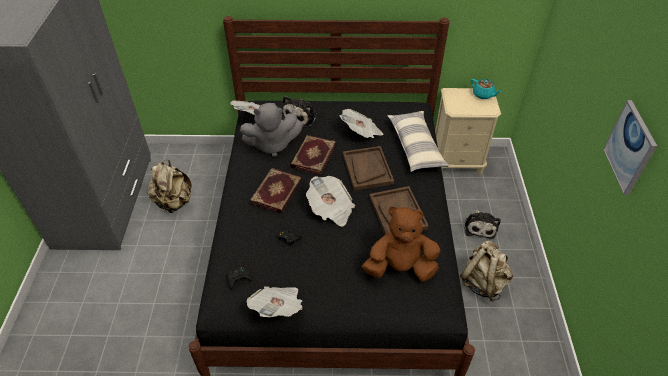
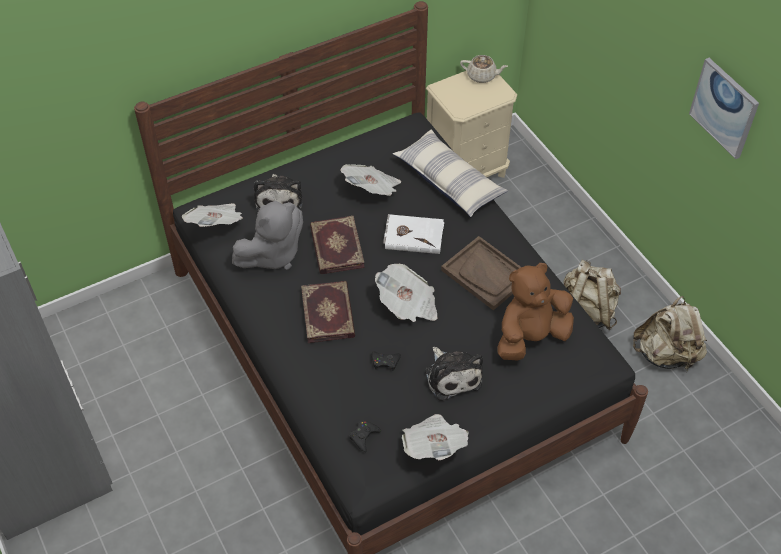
camera: 30 degrees left, 5 degrees up
(174, 202) = (134, 393): beige backpack -> beige backpack (666, 354)
(367, 169) = (413, 235): brown tray -> white book
(480, 227) = (543, 246): plush toy -> plush toy (452, 375)
(483, 95) = (482, 76): turquoise teapot -> beige teapot

